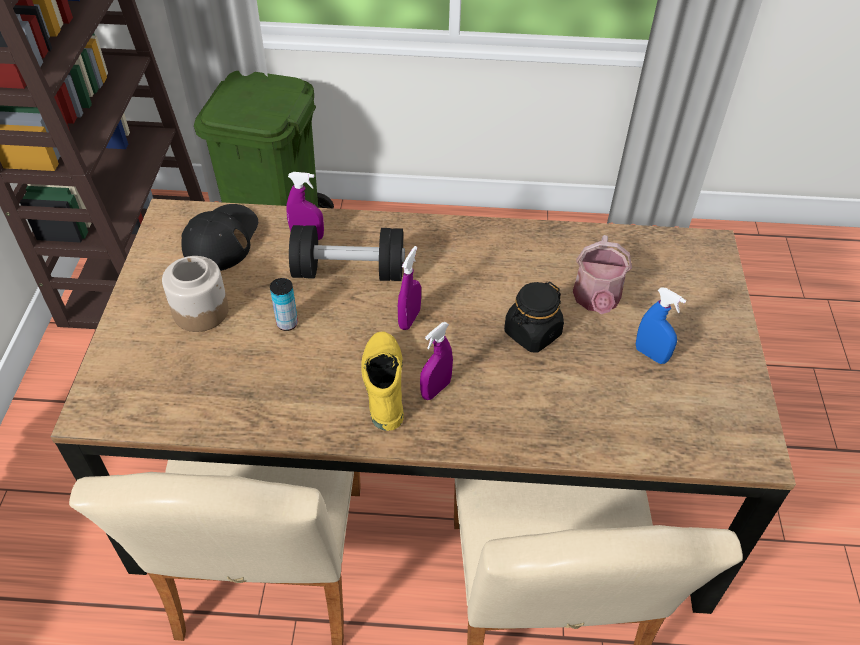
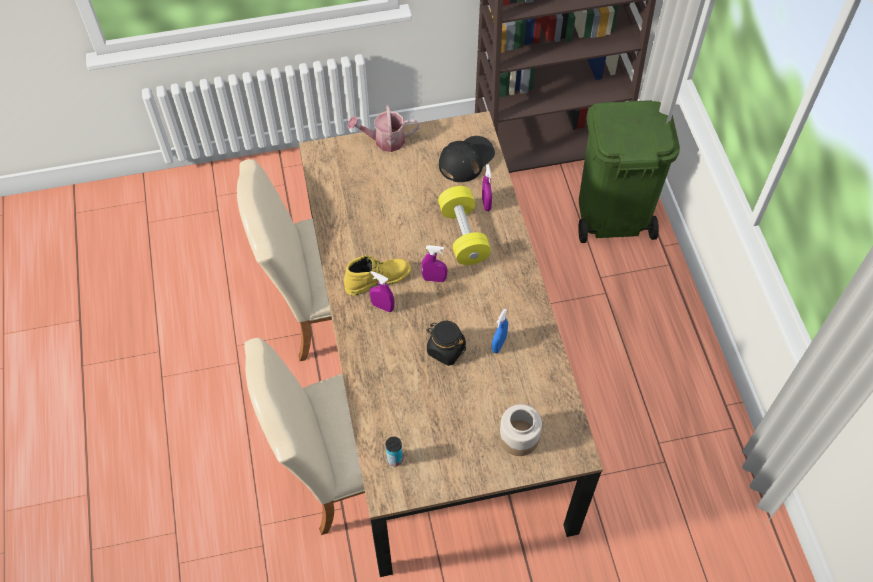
camera: 75 degrees right, 10 degrees up
(200, 311) = (403, 172): jar -> jar (519, 437)
(221, 239) = (466, 159): black cap -> black cap turned 45 degrees counterclockwise
(287, 323) = (408, 217): can -> can (395, 459)
(349, 271) = (463, 235): black dumbbell -> yellow dumbbell
(596, 300) = (490, 383): watering can -> watering can (384, 140)
(651, 354) = (450, 423): blue spray bottle -> blue spray bottle (498, 344)

